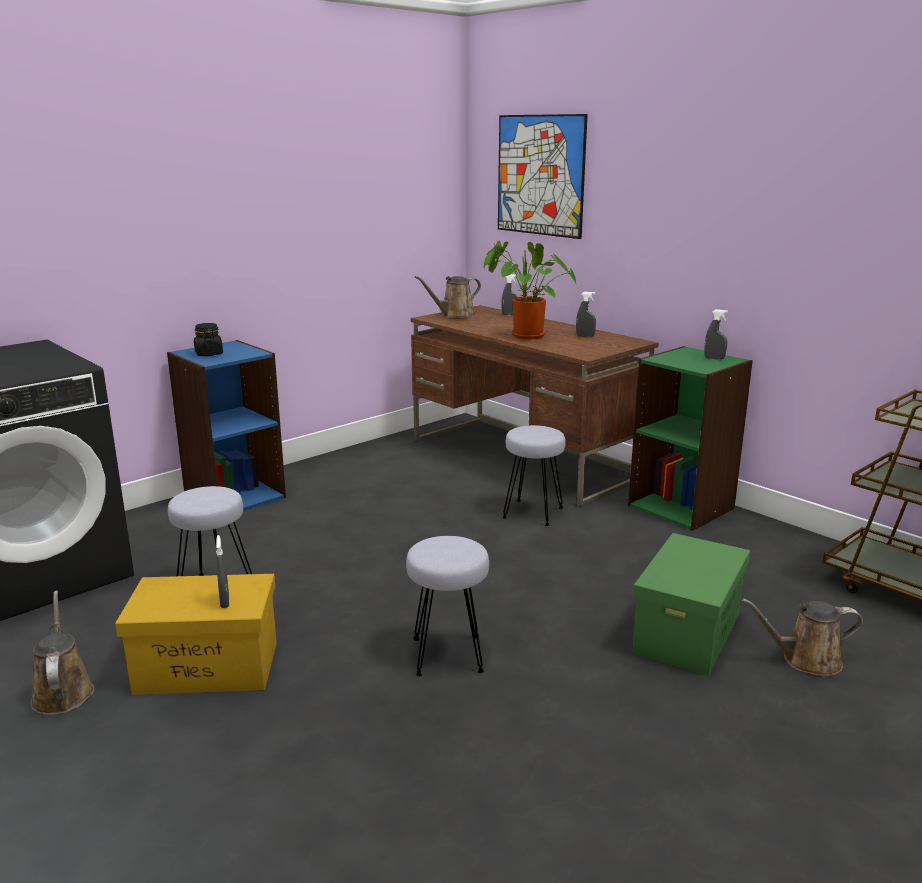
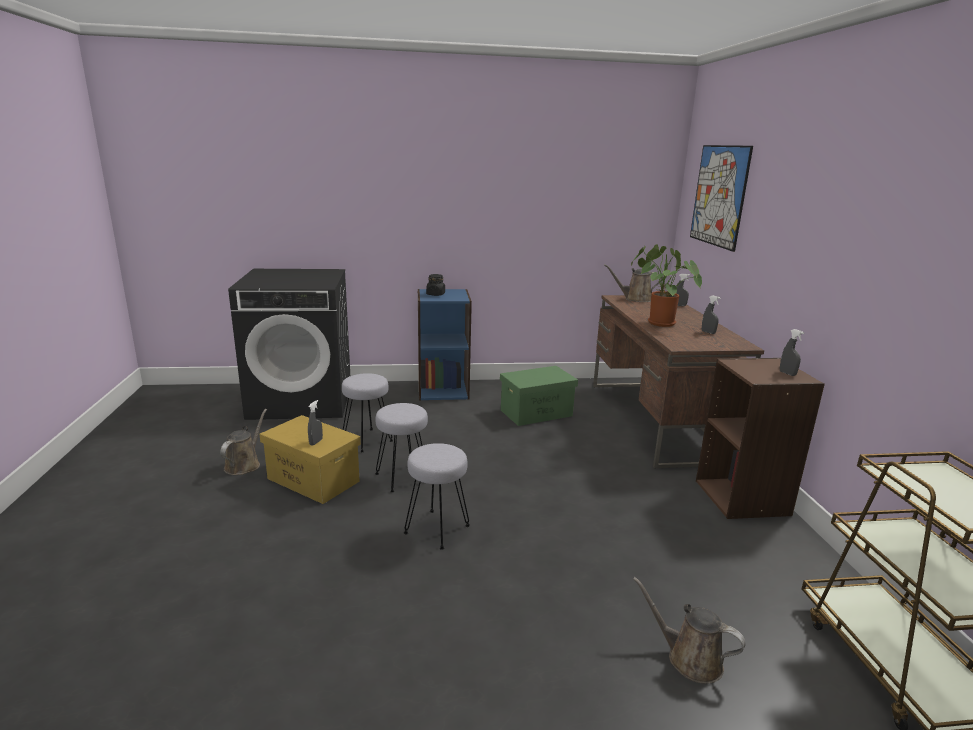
camera: 35 degrees right, 0 degrees up
(533, 512) = (613, 460): grey stool -> grey stool (403, 477)
(682, 507) = (742, 497): green bookcase -> brown bookcase
(687, 634) = (614, 591): green storage box -> green storage box (535, 413)

